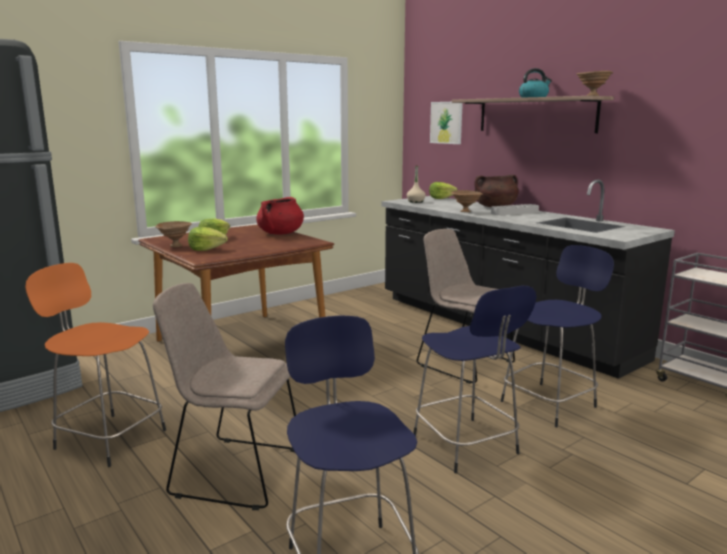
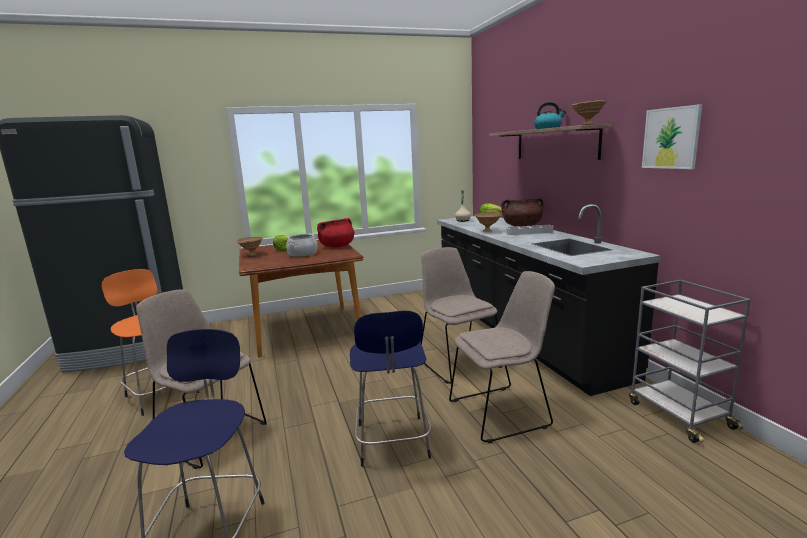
camera: 20 degrees right, 0 degrees up
(206, 249) = (266, 258): lettuce -> none
(248, 242) = (303, 254): none -> cooking pot
(446, 122) = (497, 152): picture -> picture (671, 138)
(550, 403) = (501, 412): blue stool -> beige chair

